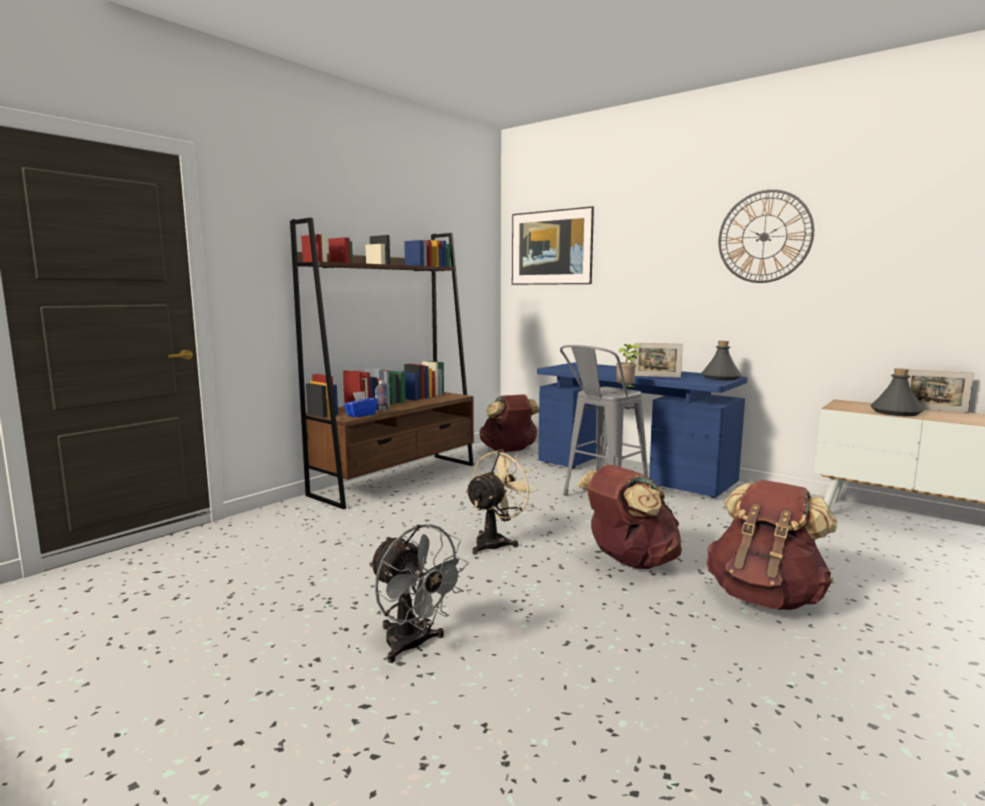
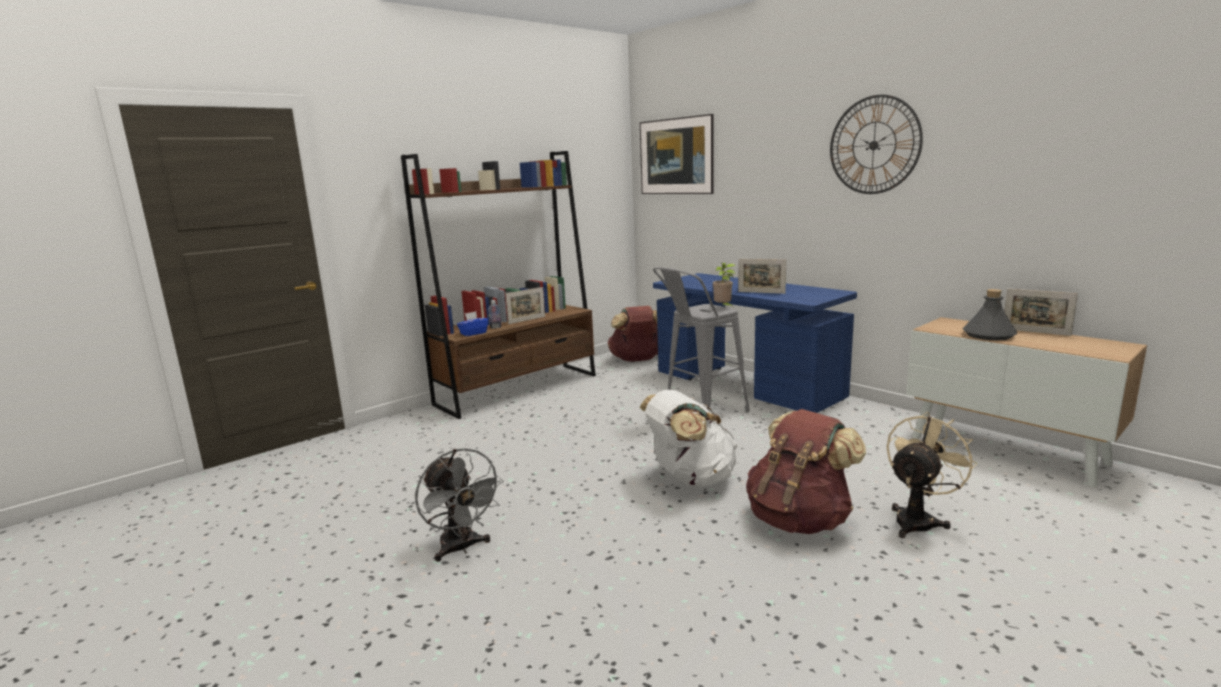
camera: 10 degrees right, 5 degrees up
(411, 404) = (527, 320): none -> picture frame
(496, 542) = (577, 455): beige fan -> beige fan (918, 520)
(629, 561) = (690, 479): brown backpack -> white backpack
(721, 378) = (826, 294): grey bottle -> none

